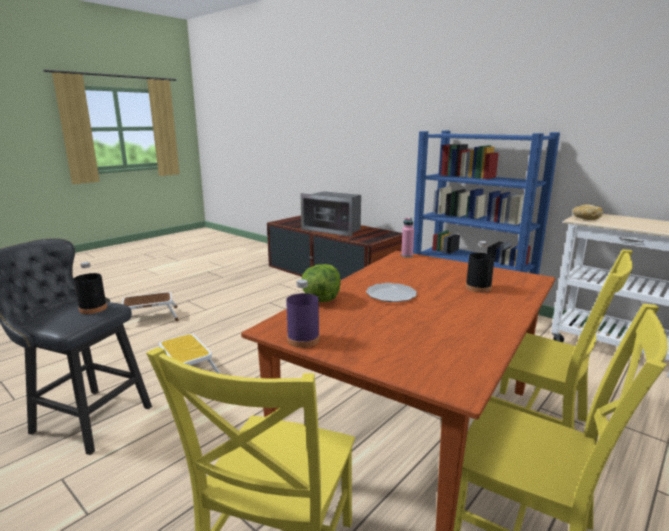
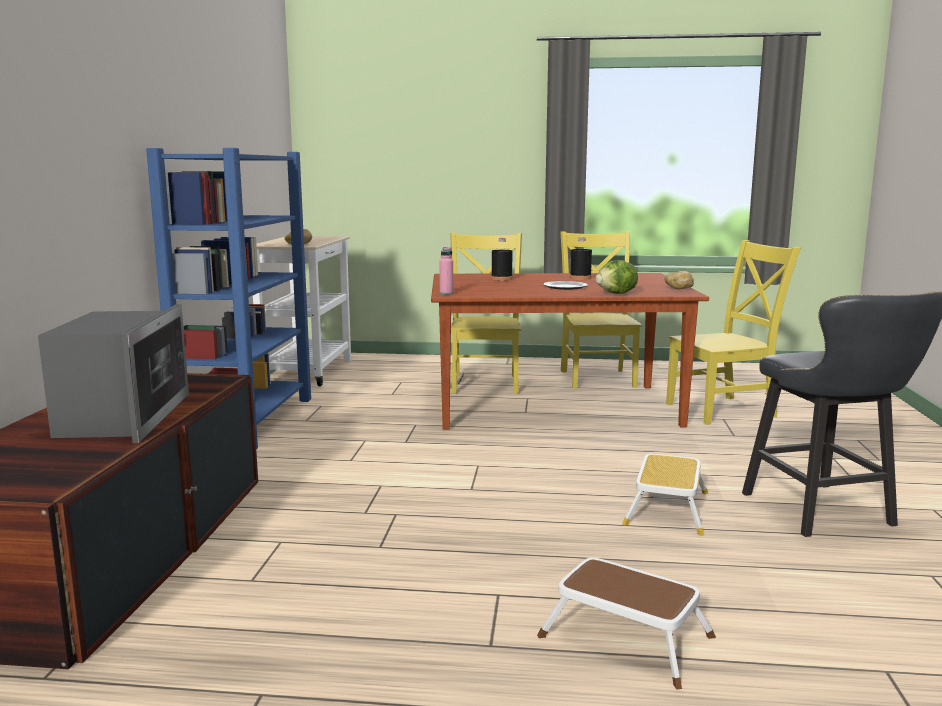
camera: 125 degrees left, 5 degrees down
(93, 308) = (805, 355): black bottle -> black bottle (580, 278)
(303, 339) = (679, 288): purple bottle -> bread

